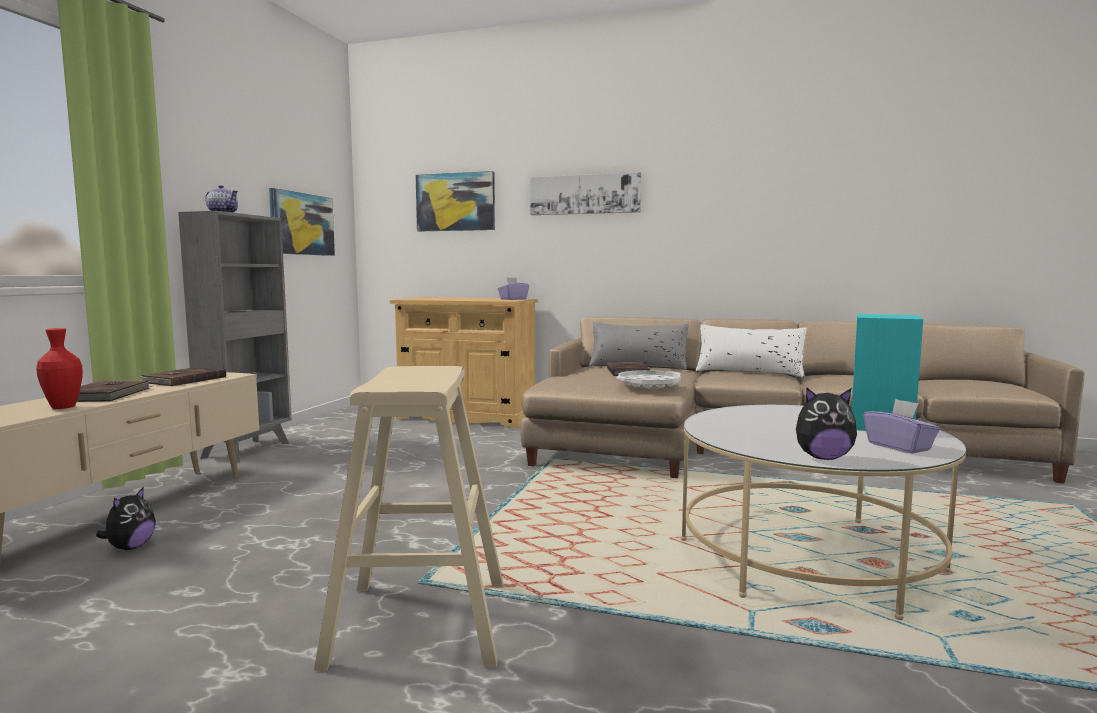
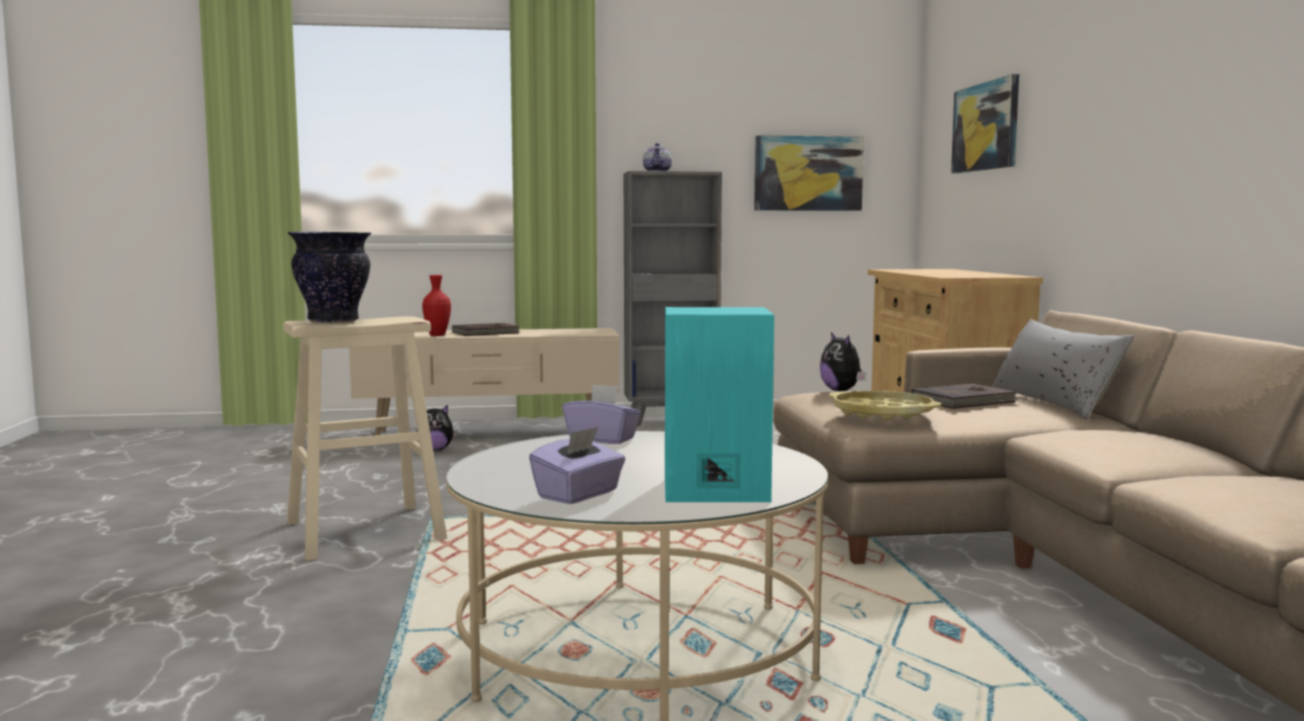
camera: 65 degrees right, 0 degrees up
(183, 380) = (563, 332): brown book -> none
(412, 380) = (334, 321): none -> vase
(513, 299) = (984, 276): purple tissue box -> purple tissue box (602, 439)
(585, 194) = (1101, 97): picture -> none
(649, 384) = (882, 413): white tray -> yellow tray
(749, 372) = (1157, 442): white pillow -> none
(823, 458) = (484, 471): plush toy -> plush toy (842, 391)

